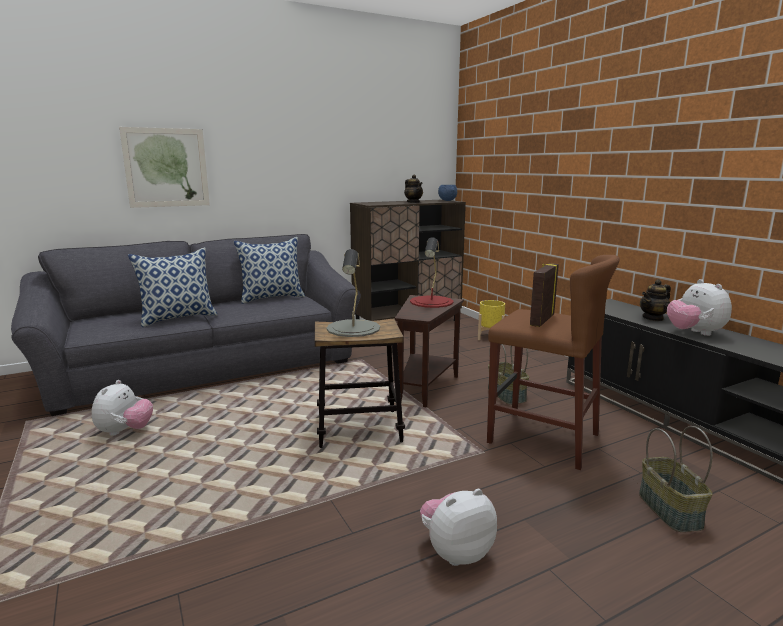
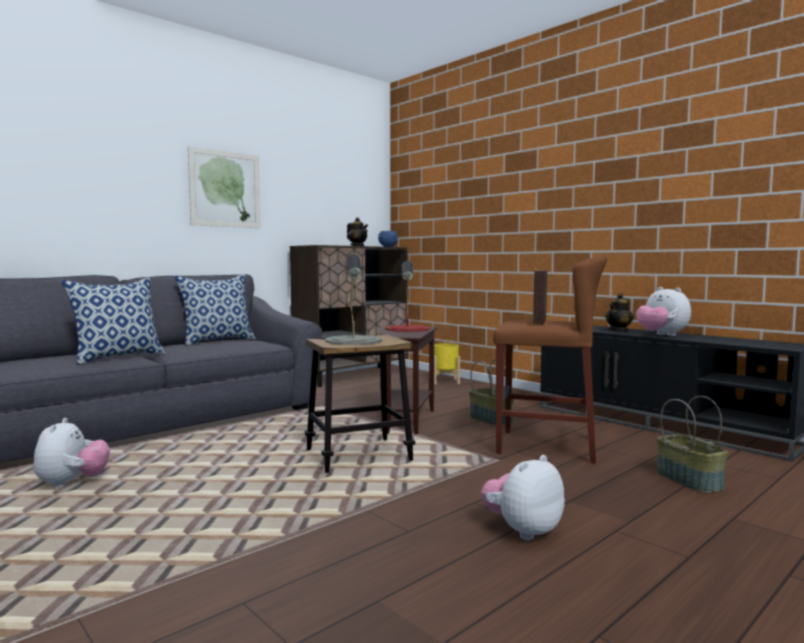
camera: 15 degrees left, 10 degrees down
(166, 167) = (91, 195): picture -> picture (225, 189)

